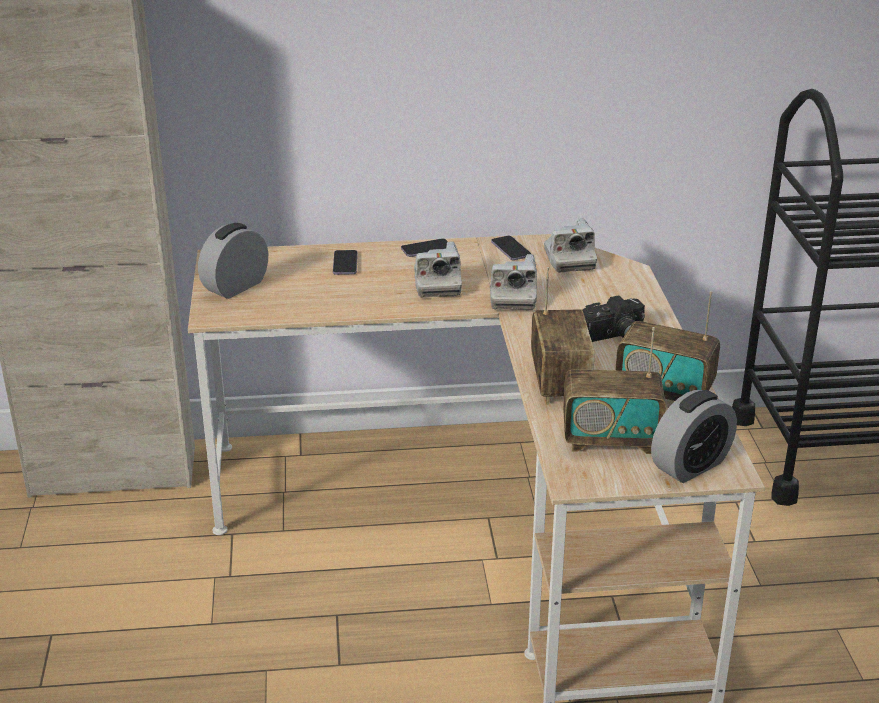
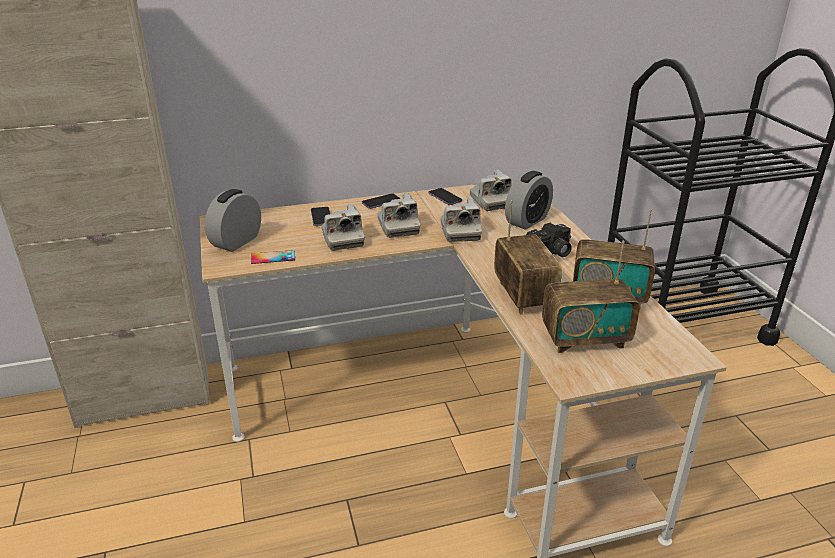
camera: 10 degrees left, 0 degrees up
(275, 310) = (273, 257): none -> phone
(363, 294) = (342, 239): none -> camera
(690, 465) = (659, 355): alarm clock -> alarm clock (527, 221)

